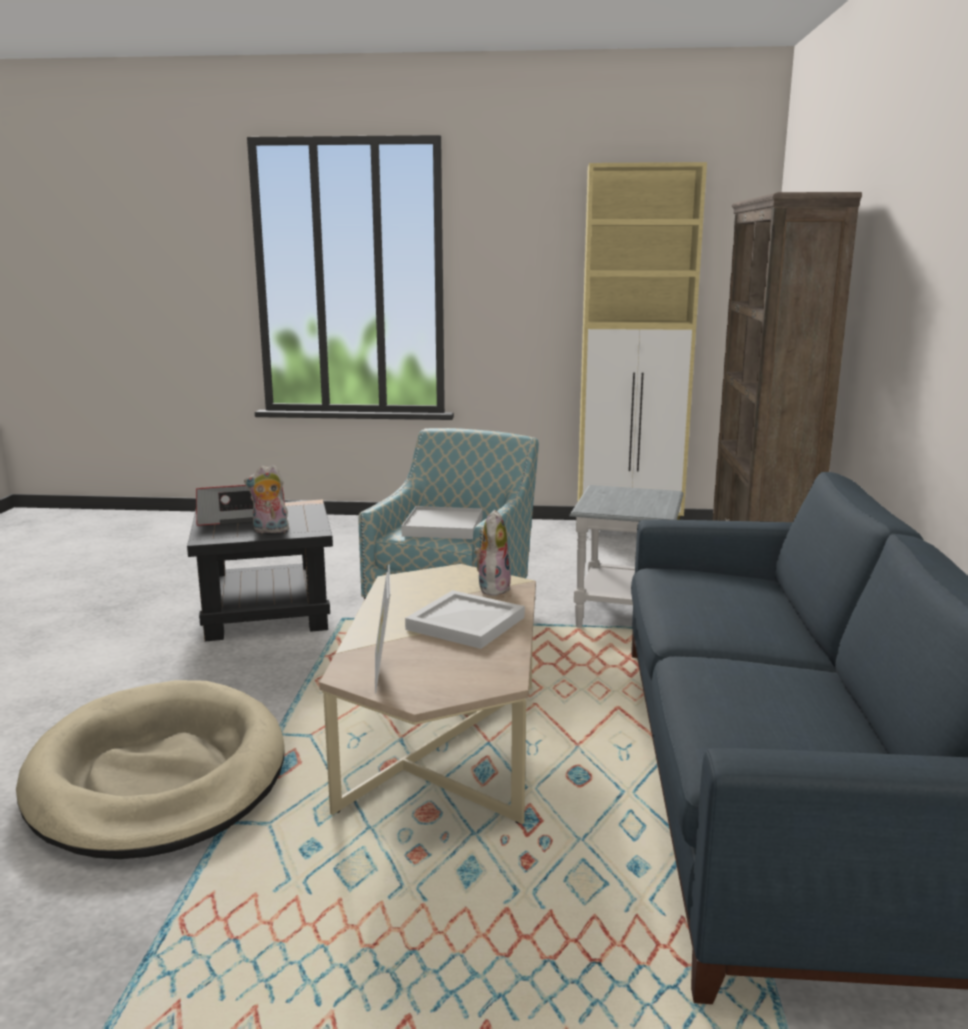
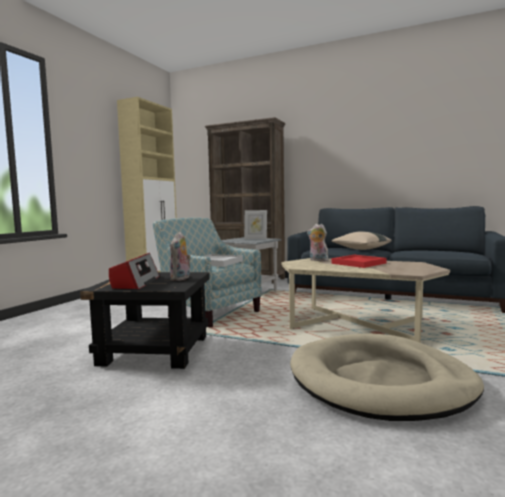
camera: 70 degrees left, 10 degrees down
(384, 673) = (412, 270): picture frame -> picture frame (255, 238)
(465, 622) = (357, 263): white tray -> red tray
(704, 615) = (360, 249): none -> beige pillow

